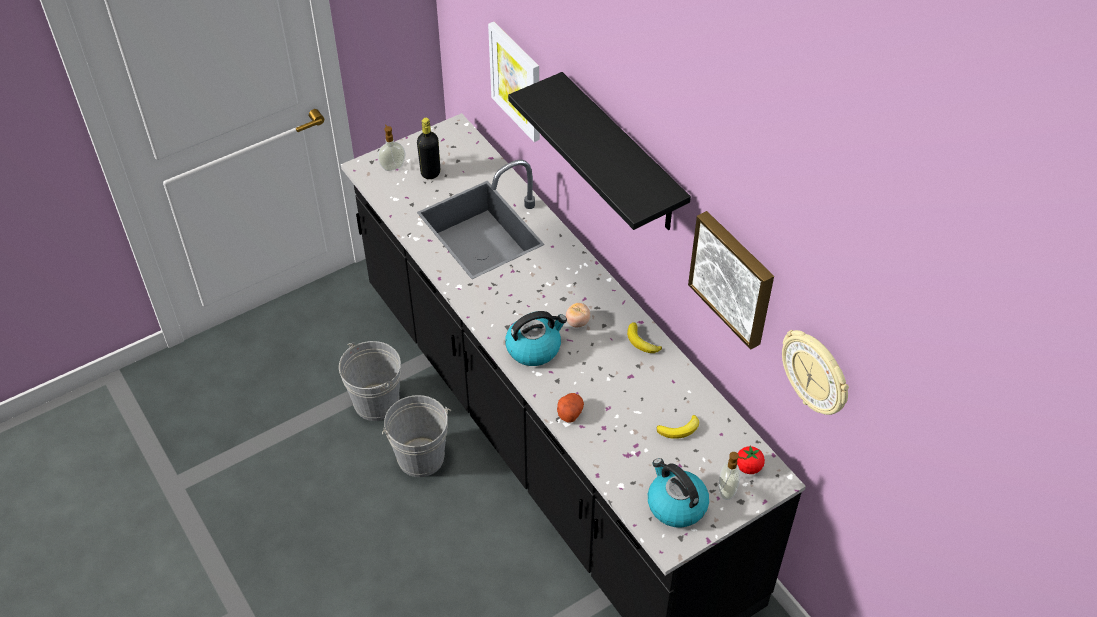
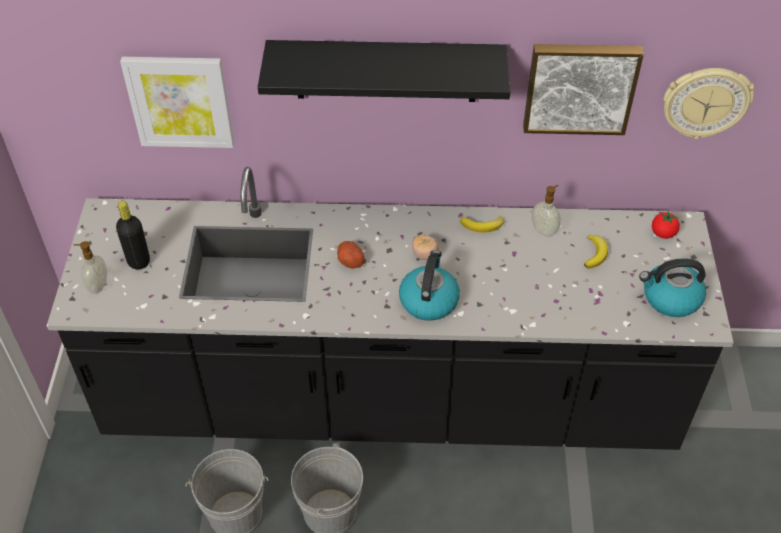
camera: 55 degrees left, 0 degrees up
(569, 412) = (521, 314): potato -> potato (350, 260)
(728, 490) = (678, 258): soap dispenser -> soap dispenser (544, 230)

